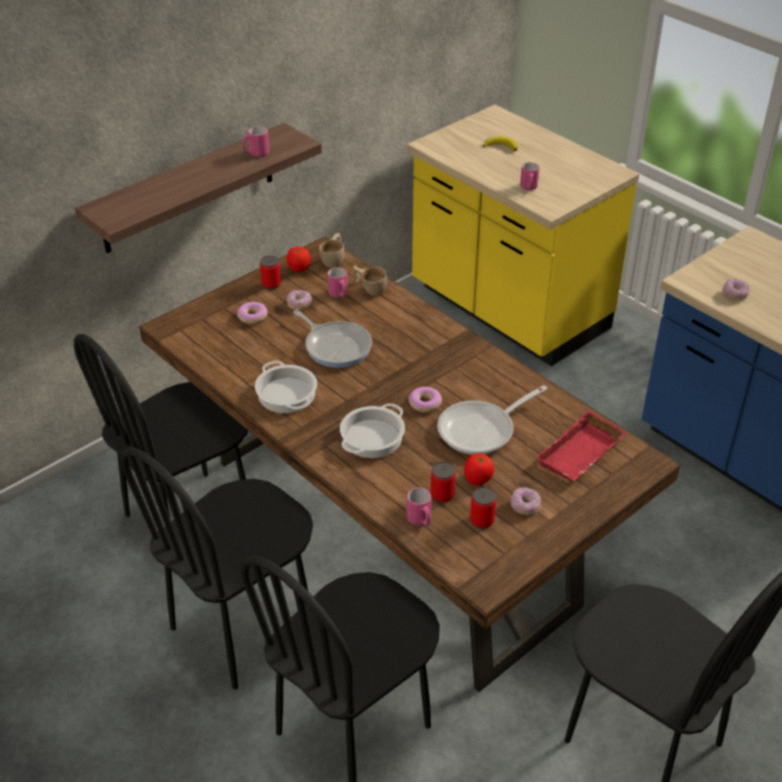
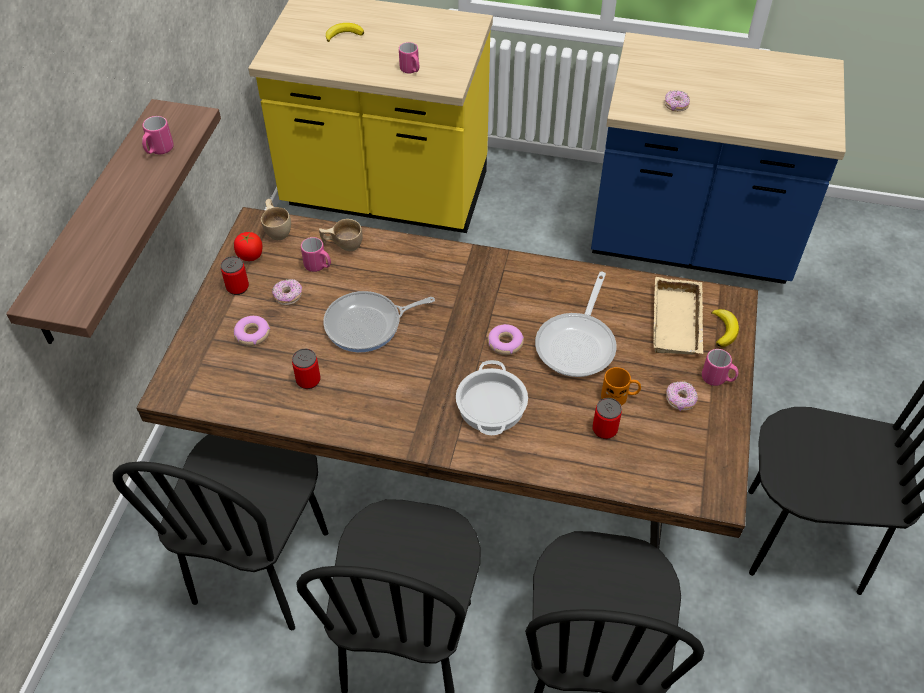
camera: 35 degrees left, 10 degrees up
(287, 394) = (369, 403): cooking pot -> none
(336, 346) = (367, 325): frying pan -> frying pan turned 150 degrees clockwise
(420, 520) = (610, 467): pink mug -> pink mug (717, 379)
(477, 479) = (619, 396): tomato -> orange mug
(482, 520) = (659, 435): can -> can (308, 380)
(581, 455) = (679, 323): red tray -> beige tray
(617, 477) = (724, 330): none -> banana

